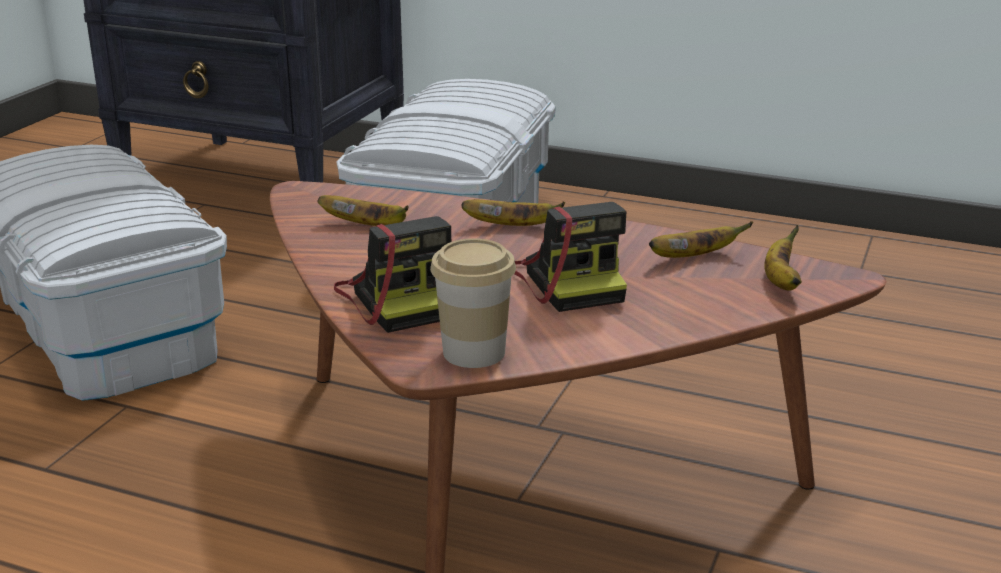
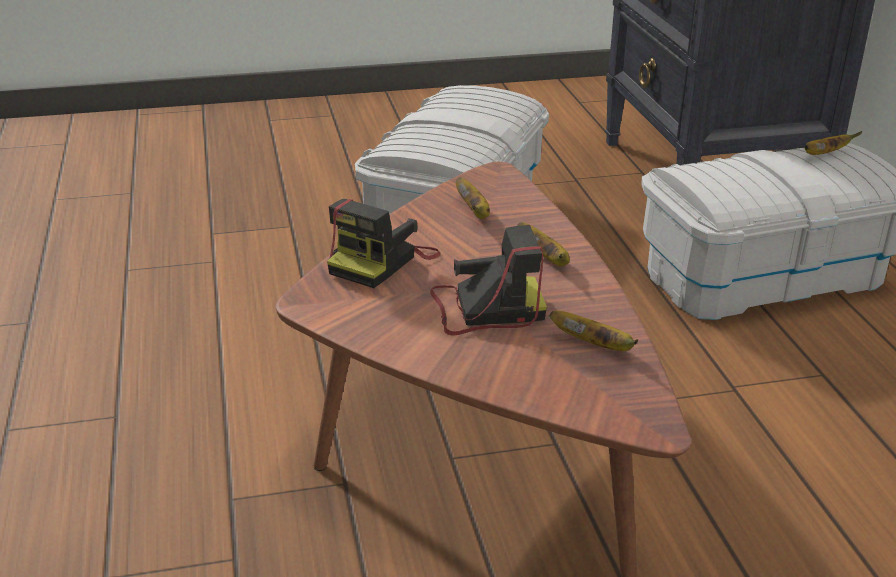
camera: 55 degrees right, 5 degrees up
(474, 352) = (339, 312): cup -> none
(569, 281) = (485, 309): camera -> camera turned 135 degrees counterclockwise
(781, 281) = (604, 397): banana -> banana (825, 154)

